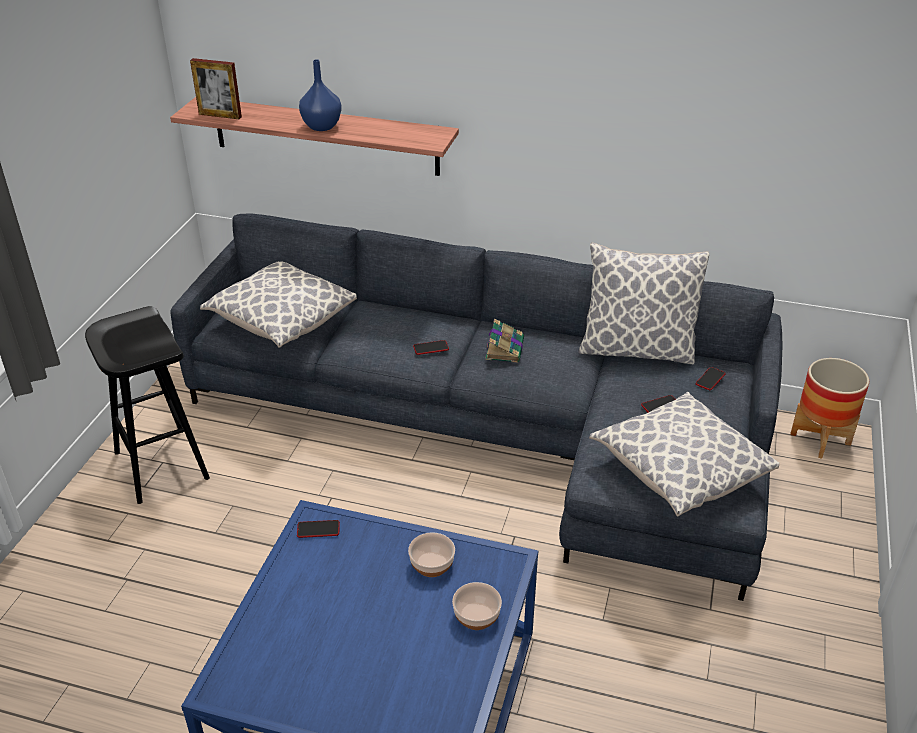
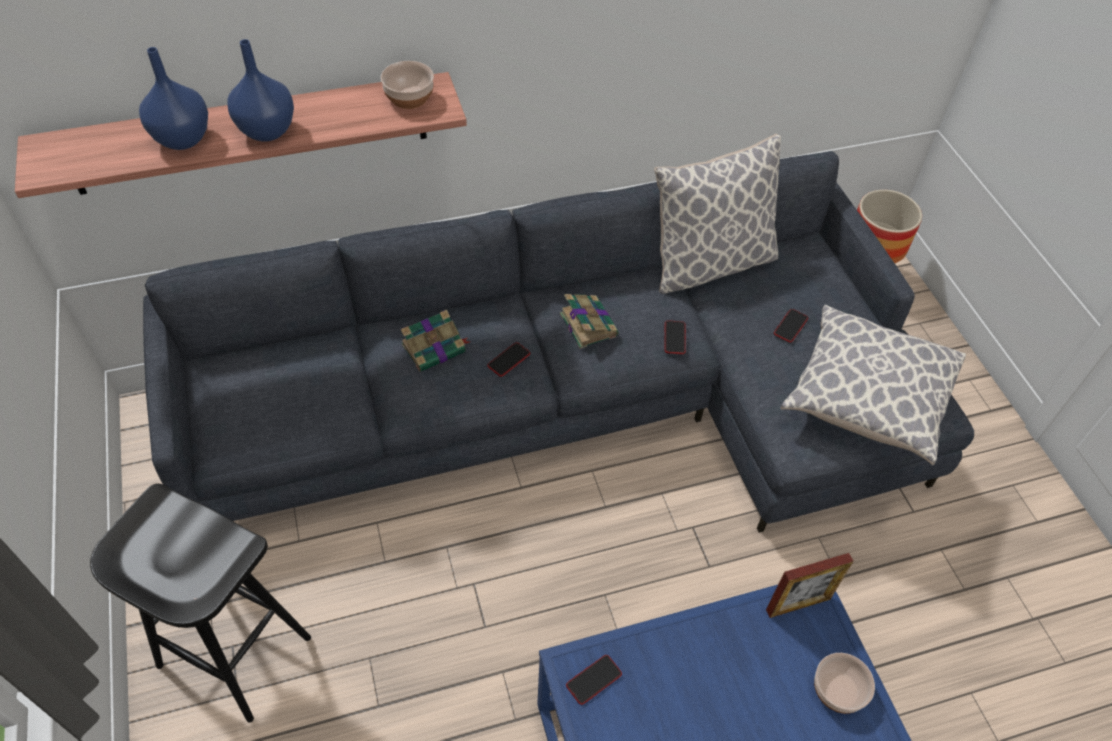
camera: 35 degrees left, 15 degrees up
(220, 115) = (95, 161): picture frame -> picture frame (798, 604)
(274, 118) = (182, 138): none -> blue vase
(281, 321) = (298, 402): pillow -> none
(389, 324) = (435, 348): none -> book
(432, 565) = (745, 653): bowl -> bowl (410, 98)
(710, 379) = (807, 271): phone -> phone (674, 338)

